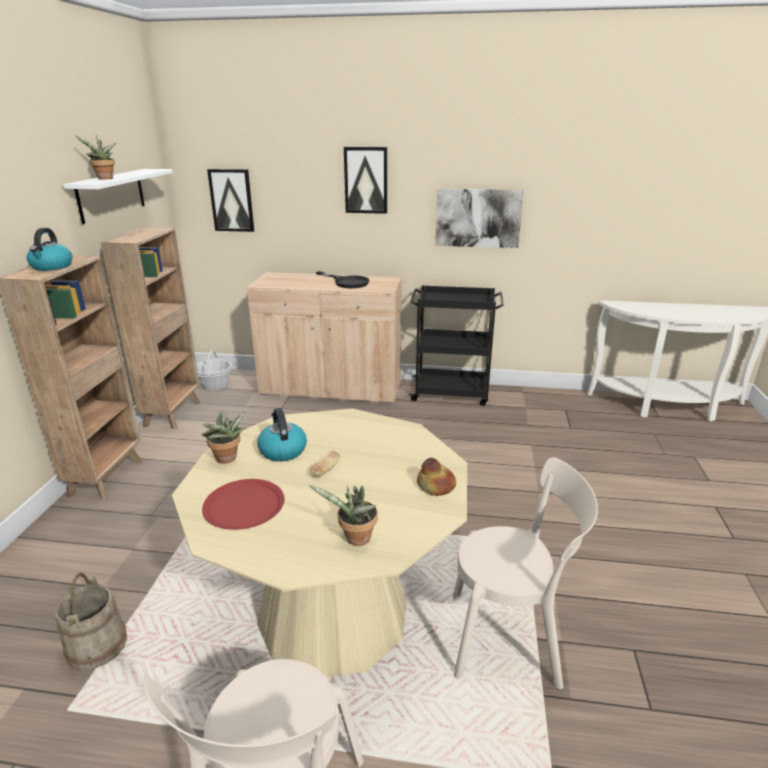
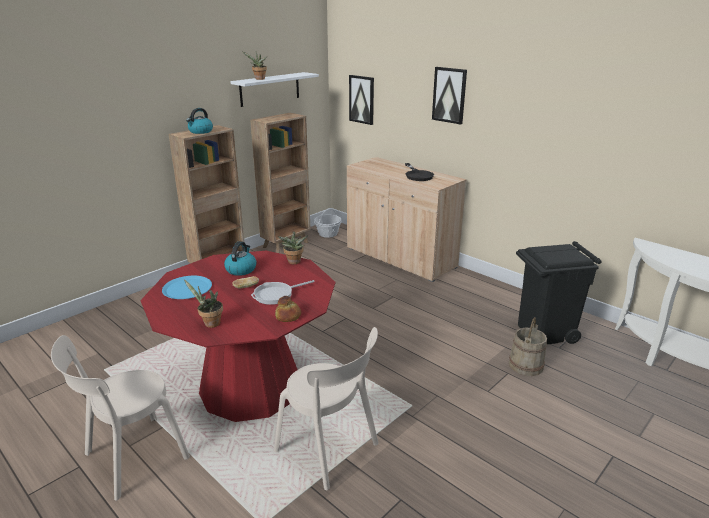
camera: 35 degrees right, 0 degrees up
(97, 646) = (138, 349): beige bucket -> beige bucket (526, 365)
(227, 459) = (210, 265): potted plant -> potted plant (293, 262)
(244, 505) = (187, 288): red plate -> blue plate
(333, 613) = (251, 387): beige dining table -> red dining table
(380, 465) = (276, 295): none -> frying pan
(452, 393) = (488, 288): black cart -> none
(478, 218) = (532, 139): picture -> none
(543, 417) = (545, 331): none -> black trash can

